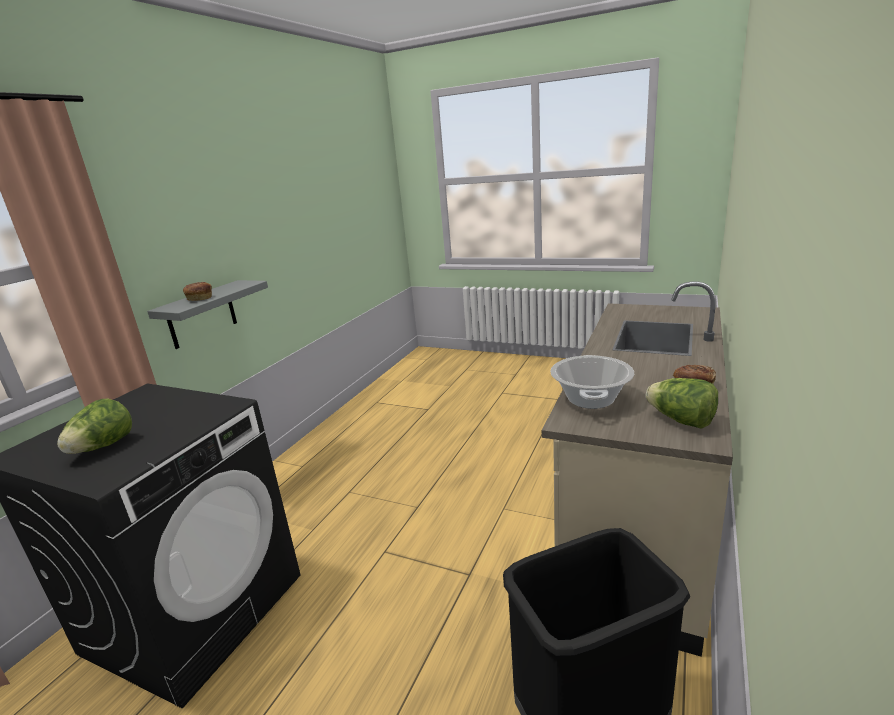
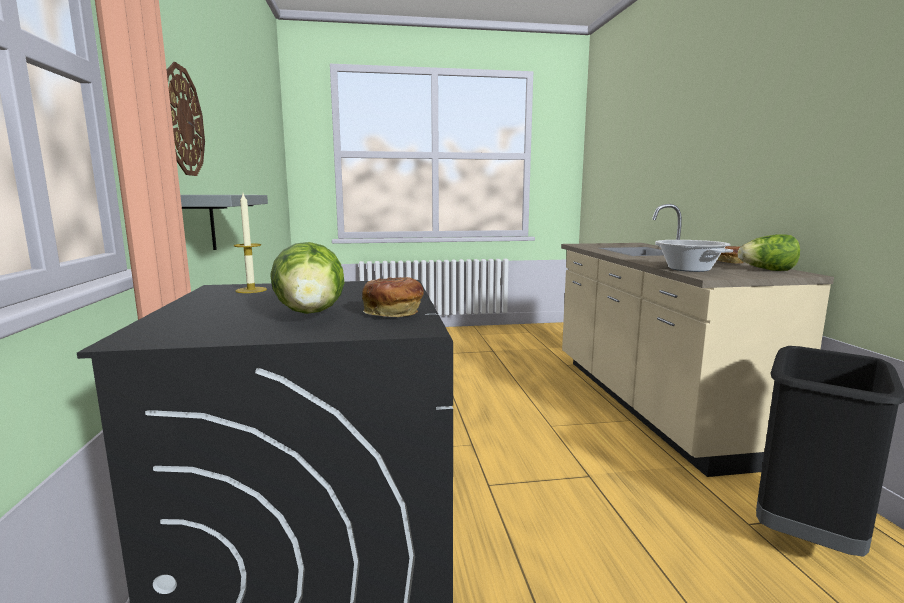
camera: 35 degrees left, 10 degrees down
(147, 399) = (251, 290): none -> candle
(180, 244) = (183, 121): none -> wall clock
(199, 298) = (217, 194): bread -> bread (393, 313)

